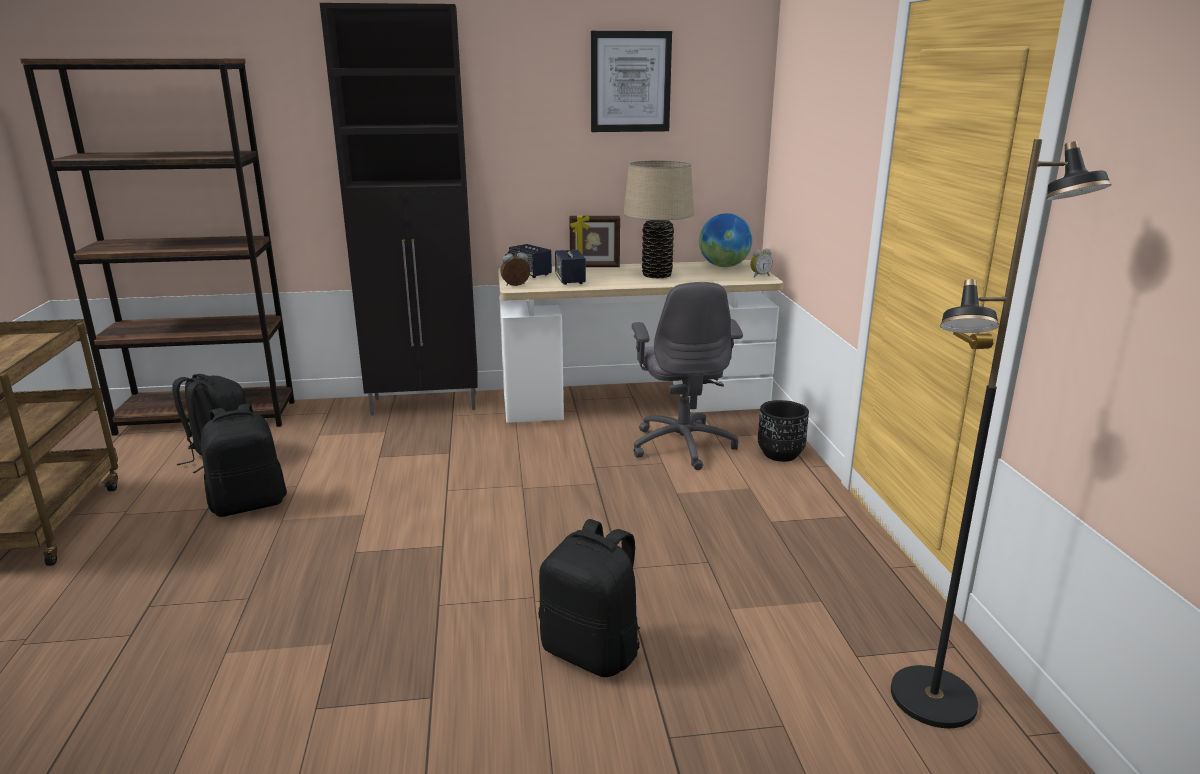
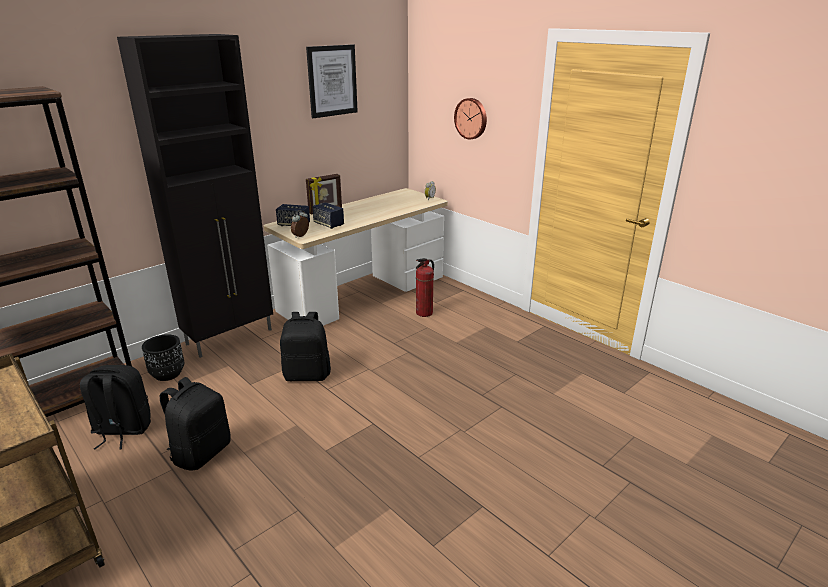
camera: 35 degrees left, 5 degrees up
(592, 651) = (524, 443): black backpack -> black backpack (307, 374)
(657, 275) = (373, 209): beige table lamp -> none
(683, 445) = (424, 313): grey office chair -> fire extinguisher
(723, 266) = (399, 195): globe -> none
(780, 454) = (477, 302): black planter -> black planter (168, 374)
(819, 147) = (471, 118): none -> wall clock
(934, 699) = (667, 398): black floor lamp -> none

